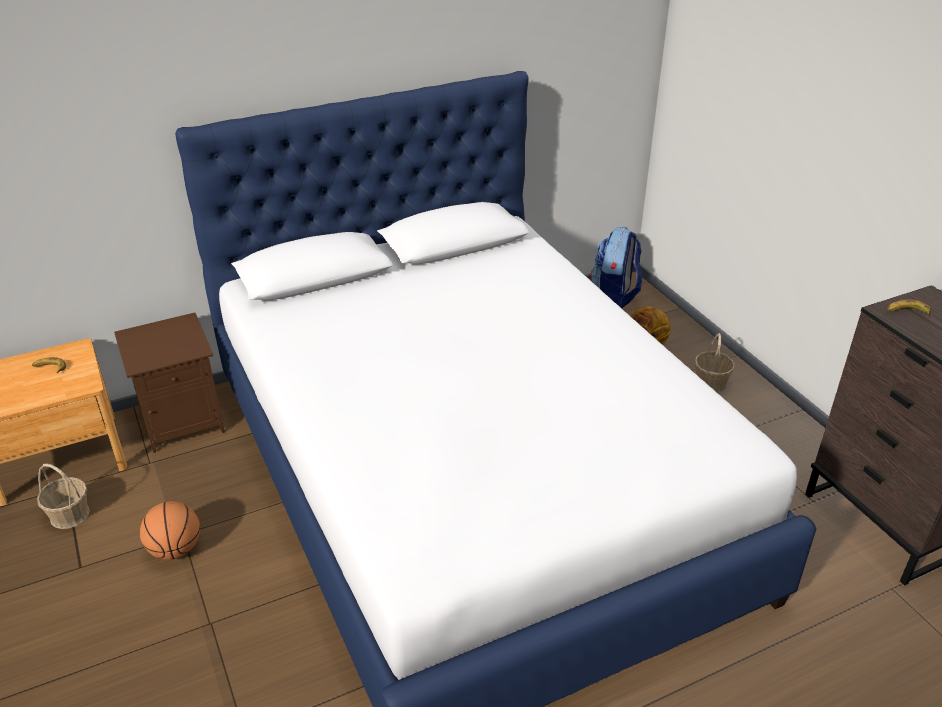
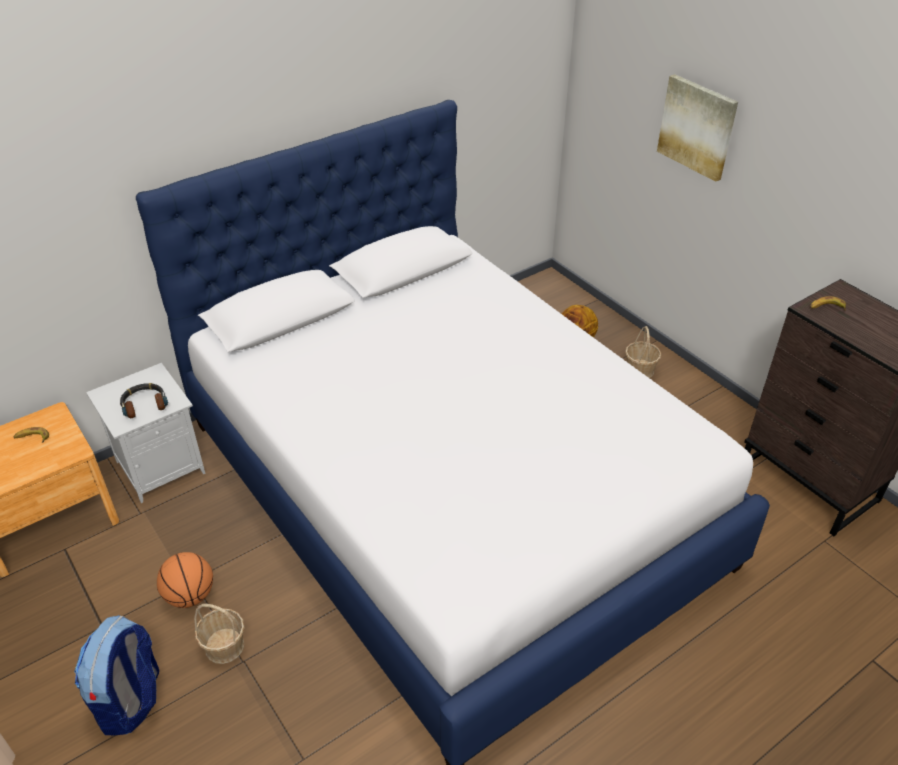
camera: 10 degrees left, 5 degrees up
(69, 514) = (76, 576): basket -> basket (224, 646)
(166, 348) = (144, 404): none -> headphones
(184, 420) = (161, 465): brown nightstand -> grey nightstand
(614, 298) = (538, 295): backpack -> backpack (131, 701)
(786, 113) = (697, 127): none -> picture

